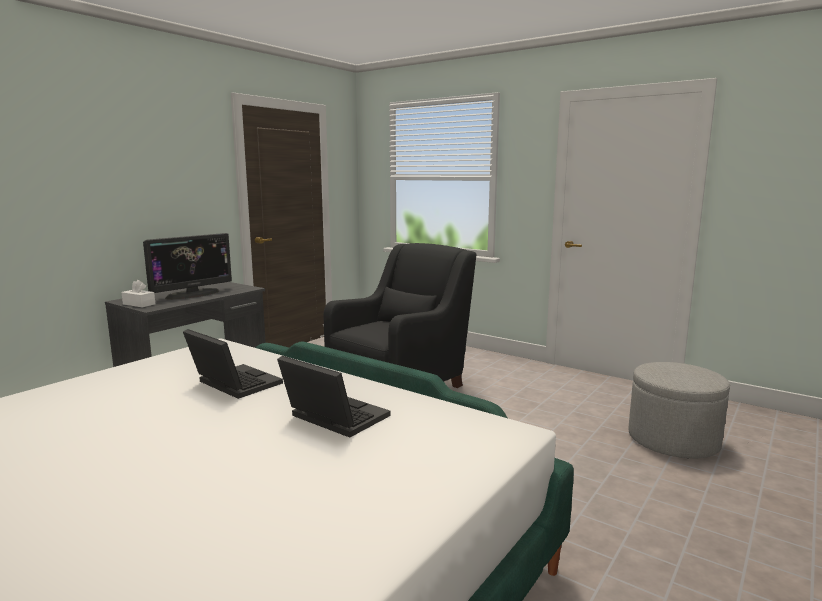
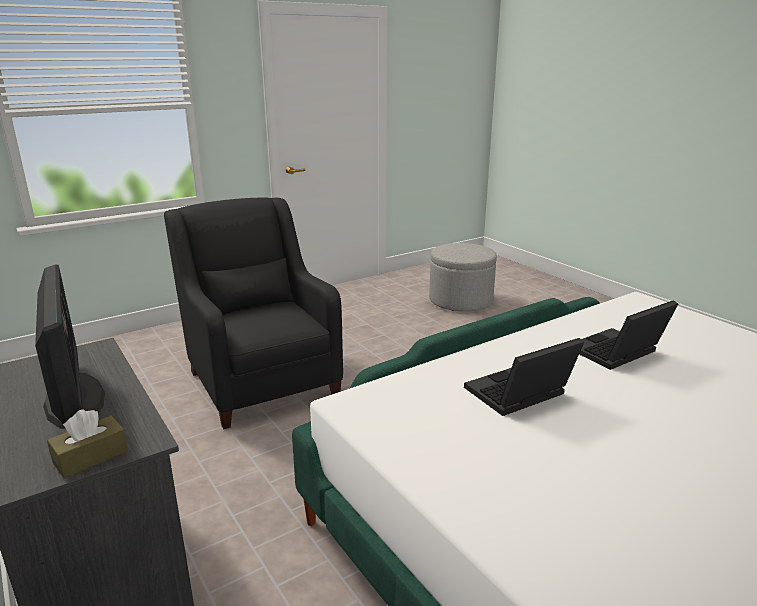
camera: 70 degrees left, 10 degrees up
(139, 304) = (91, 457): white tissue box -> brown tissue box

